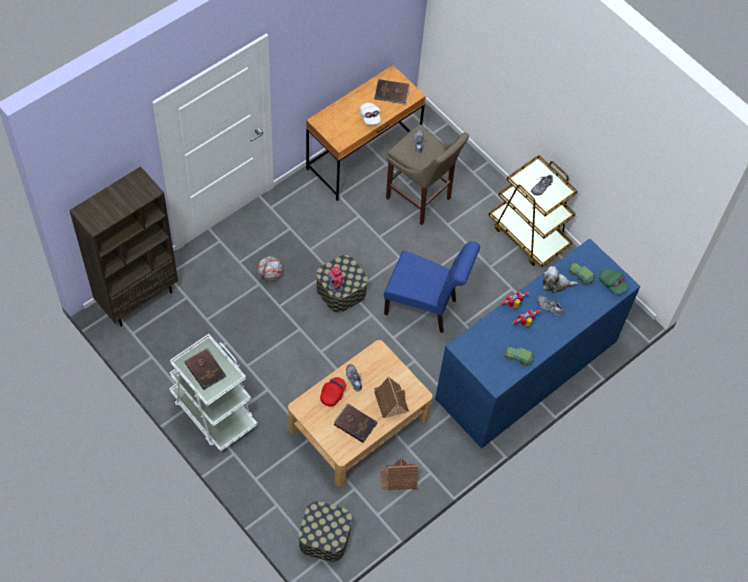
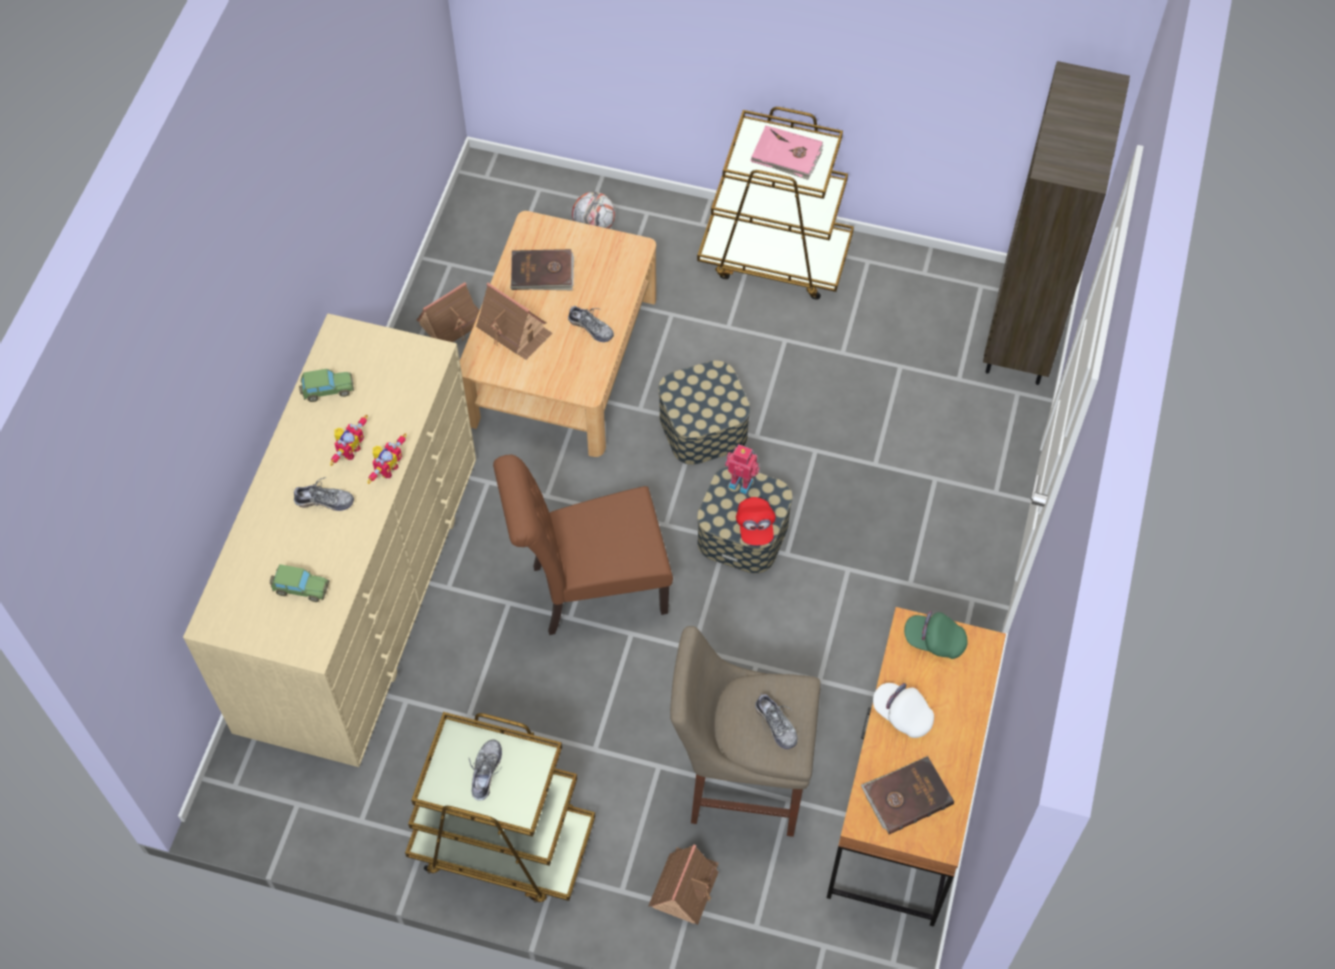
camera: 150 degrees right, 0 degrees up
(205, 369) = (787, 155): brown book -> pink book
(213, 411) = (775, 256): white cart -> brown cart
(270, 275) = (871, 488): football -> football (594, 227)
(324, 537) = (501, 201): storage box -> storage box (703, 426)
(333, 394) = (604, 291): red cap -> red cap (755, 527)
(425, 308) = (590, 589): blue chair -> brown chair
(469, 179) = (685, 887): none -> toy house
(526, 369) = (359, 590): blue dresser -> beige dresser
(556, 284) = (336, 548): plush toy -> none
(612, 284) = (235, 608): green cap -> green cap (934, 641)

